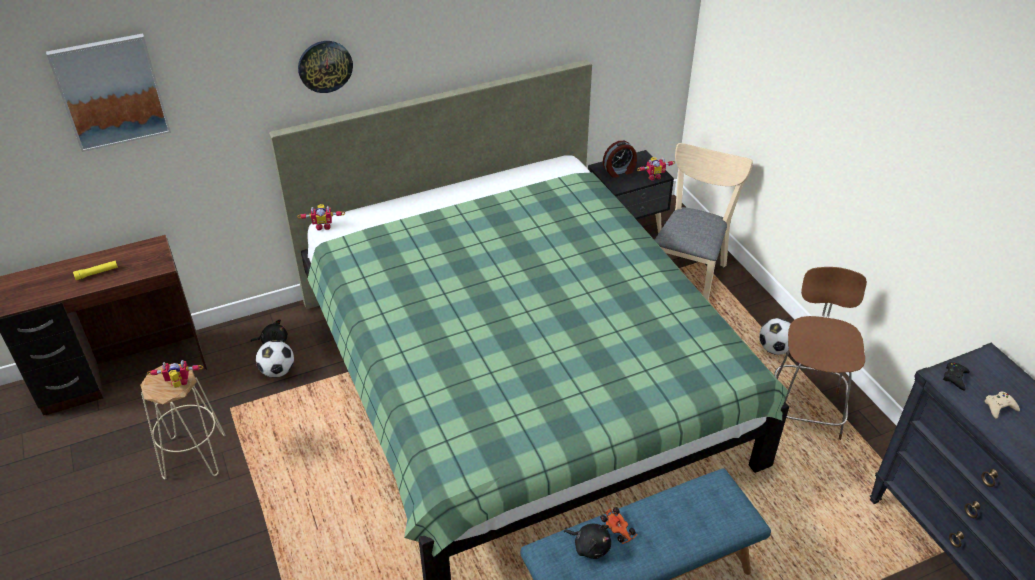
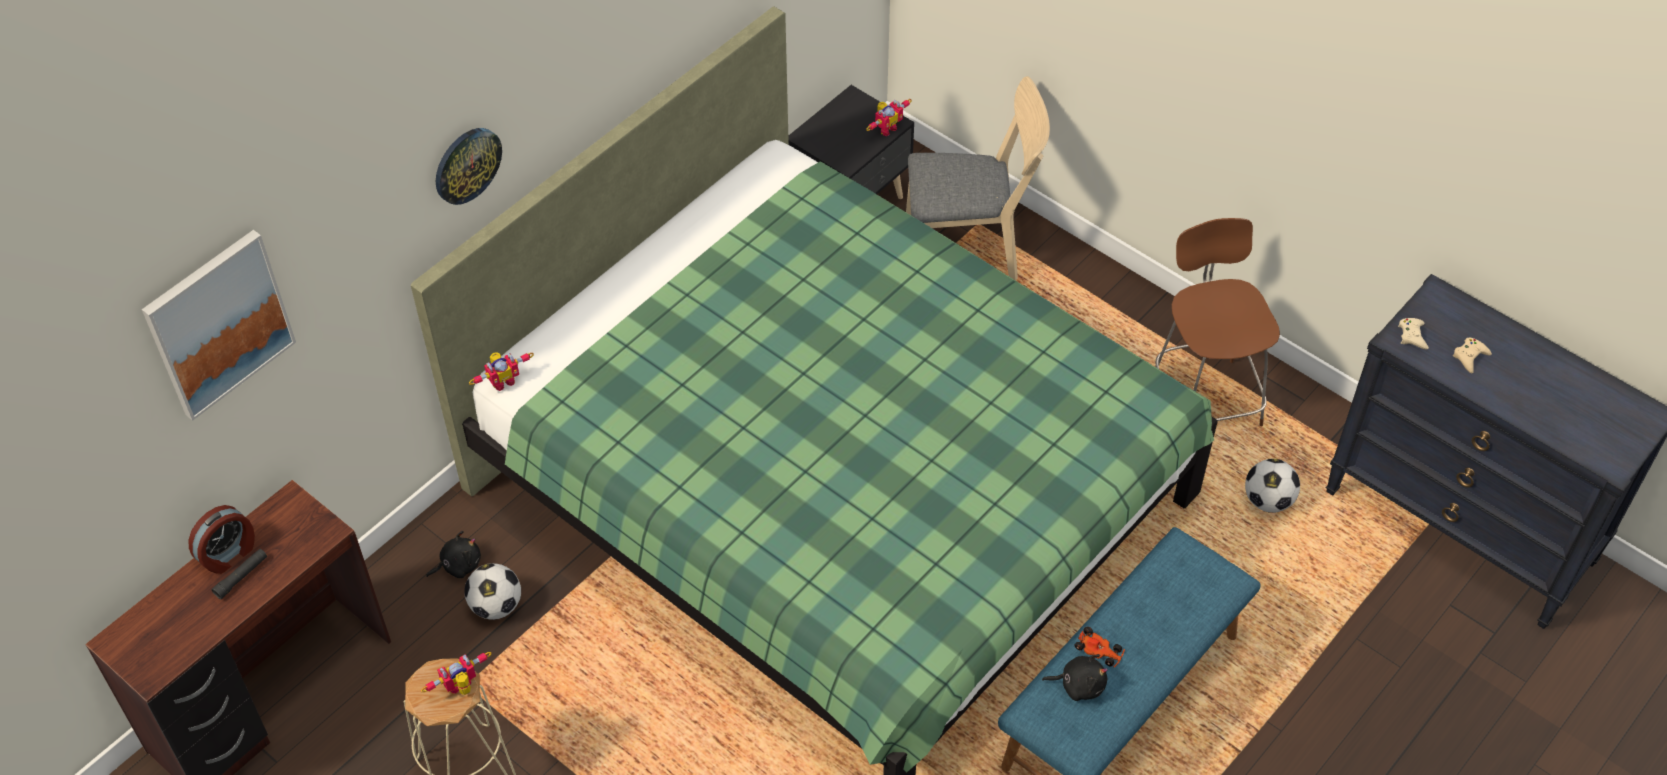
camera: 25 degrees left, 10 degrees up
(97, 273) = (241, 576): yellow flashlight -> black flashlight
(619, 171) = (835, 135): alarm clock -> alarm clock (228, 554)
(689, 274) = (971, 249): beige chair -> beige chair turned 90 degrees clockwise
(774, 349) = (1131, 326): football -> football (1268, 500)
(955, 377) = (1412, 336): black game controller -> beige game controller

